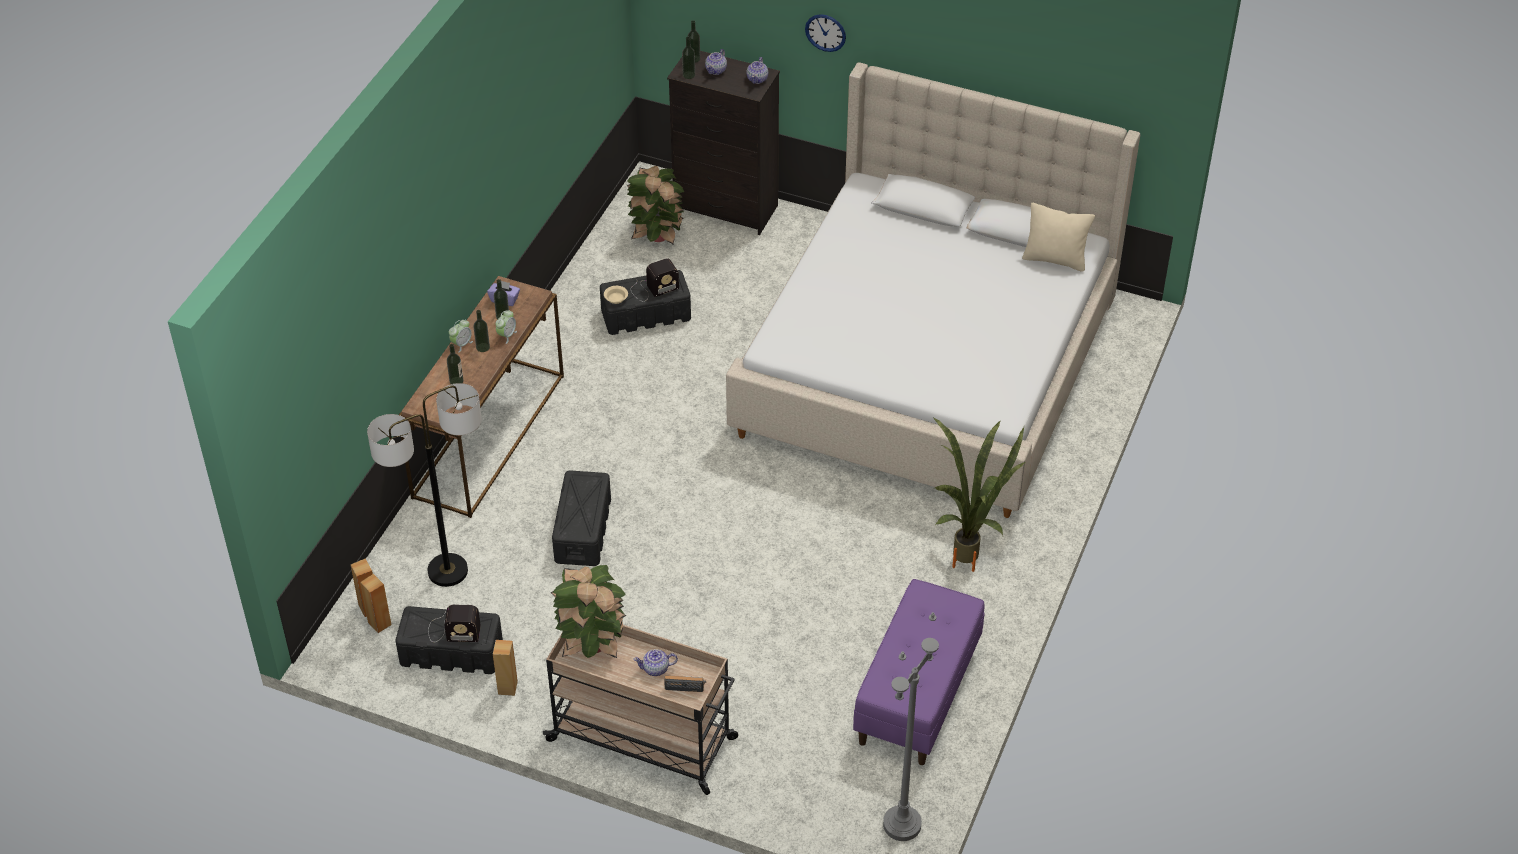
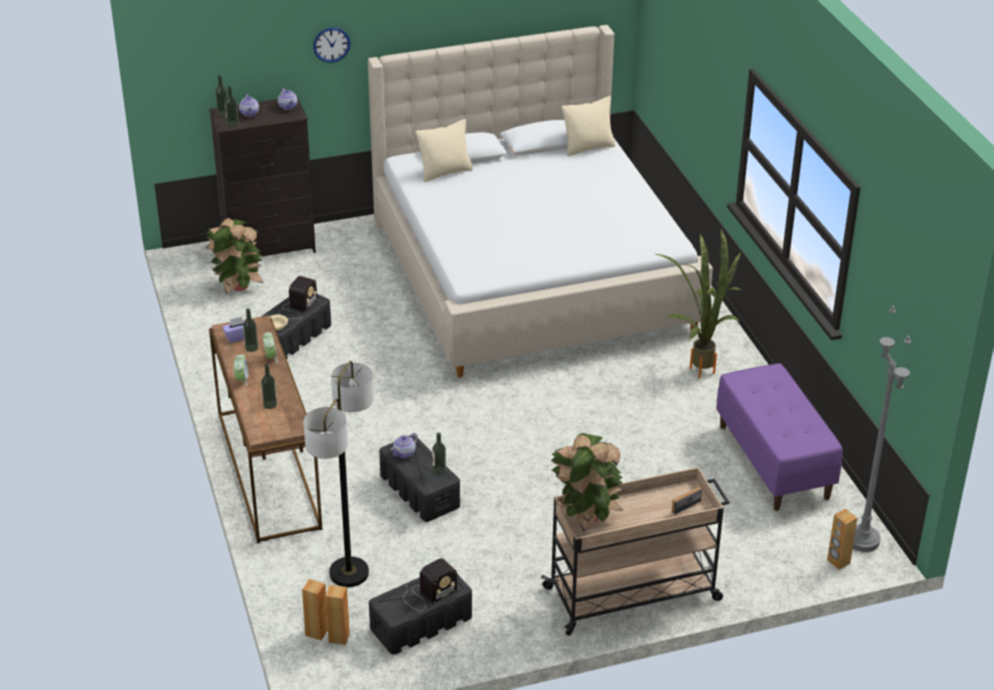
camera: 40 degrees left, 10 degrees down
(483, 347) = (262, 374): bottle -> bottle (439, 471)
(507, 687) = (493, 620): brown speaker -> brown speaker (838, 562)
(656, 669) = (651, 506): teapot -> teapot (404, 453)
(885, 217) = (445, 172): none -> beige pillow

